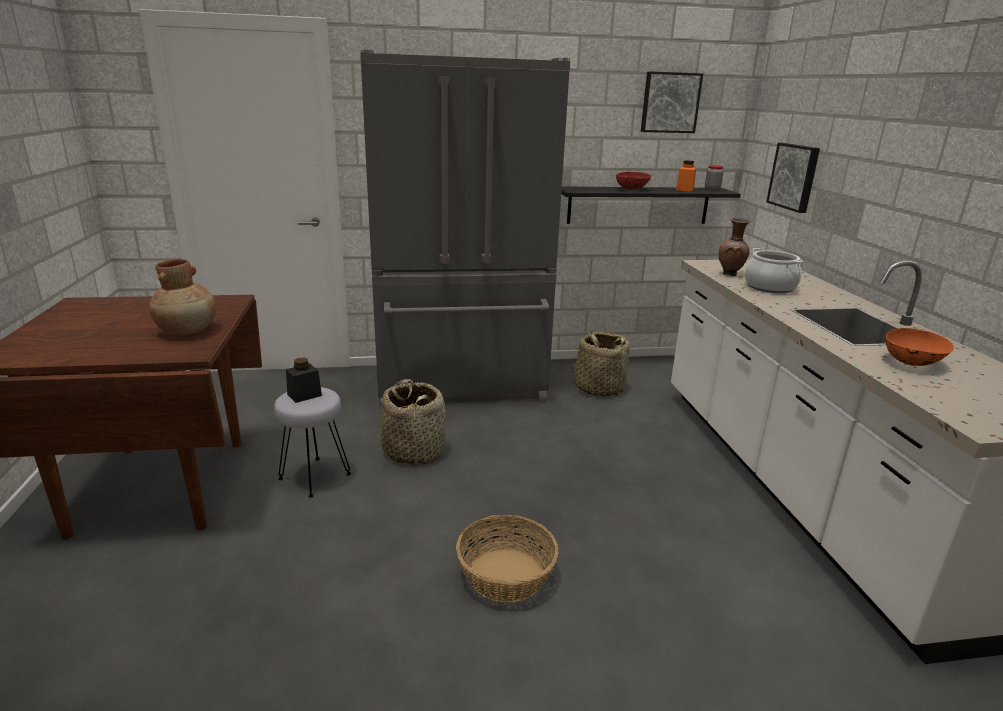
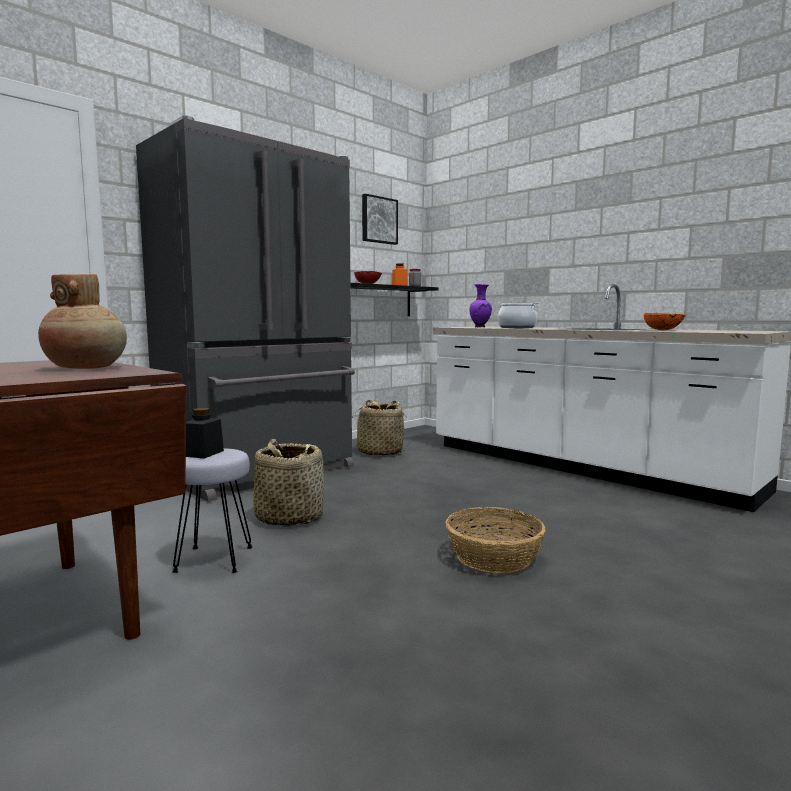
camera: 35 degrees left, 15 degrees down
(730, 275) = (480, 327): brown vase -> purple vase
(794, 177) = (481, 267): picture -> none

